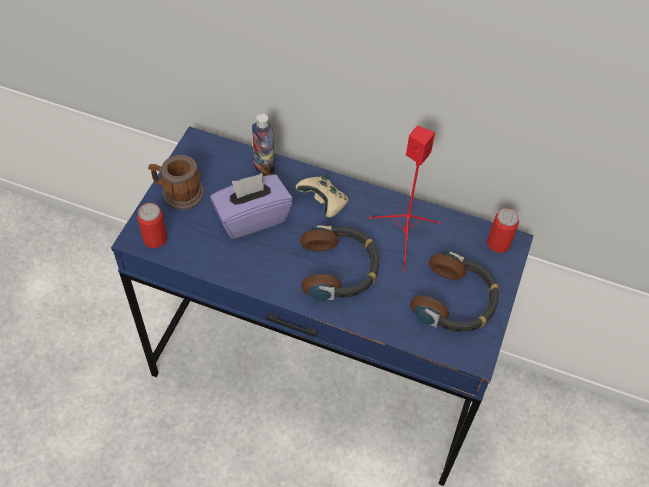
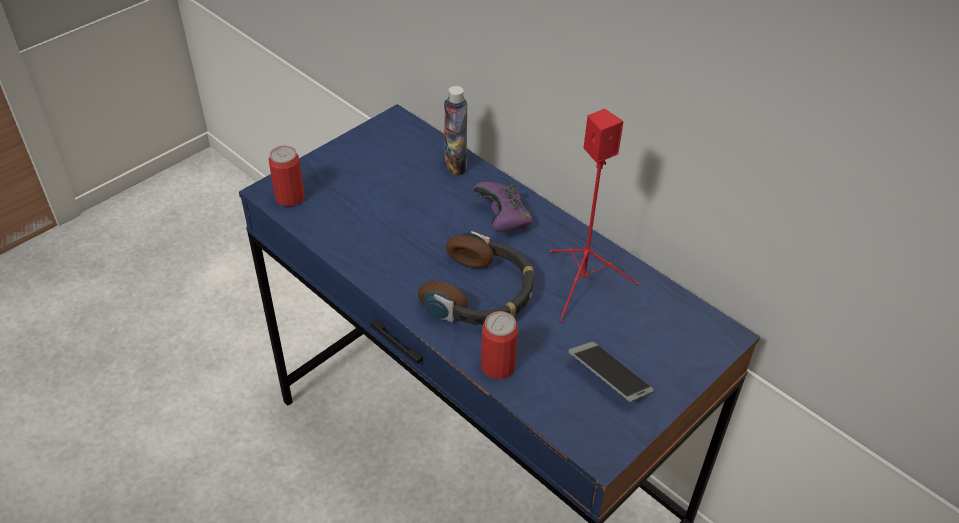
camera: 25 degrees right, 10 degrees down
(178, 193) = (343, 162): mug -> none
(252, 217) = (410, 209): purple tissue box -> none
(324, 203) = (503, 220): beige game controller -> purple game controller
(455, 301) = (609, 377): headphones -> phone
(498, 243) = (704, 330): can -> can (498, 366)

